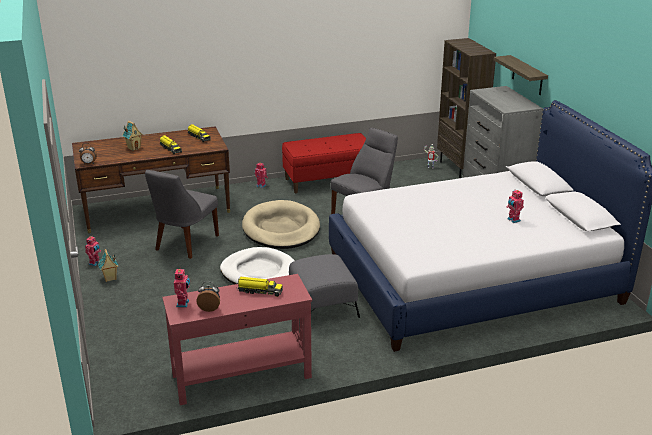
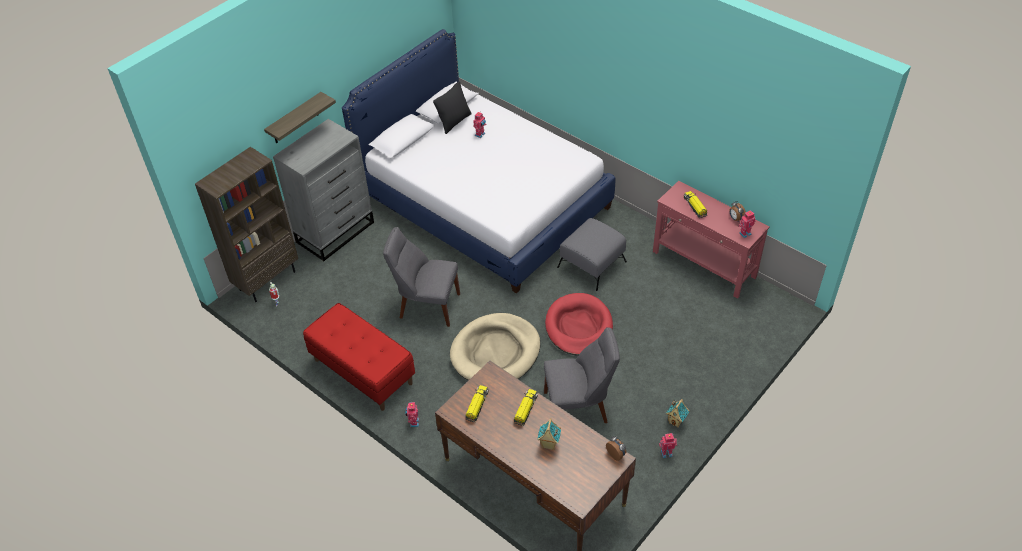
camera: 120 degrees left, 20 degrees up
(258, 272) = (578, 327): white dog bed -> red dog bed
(548, 213) = (454, 122): none -> black pillow

